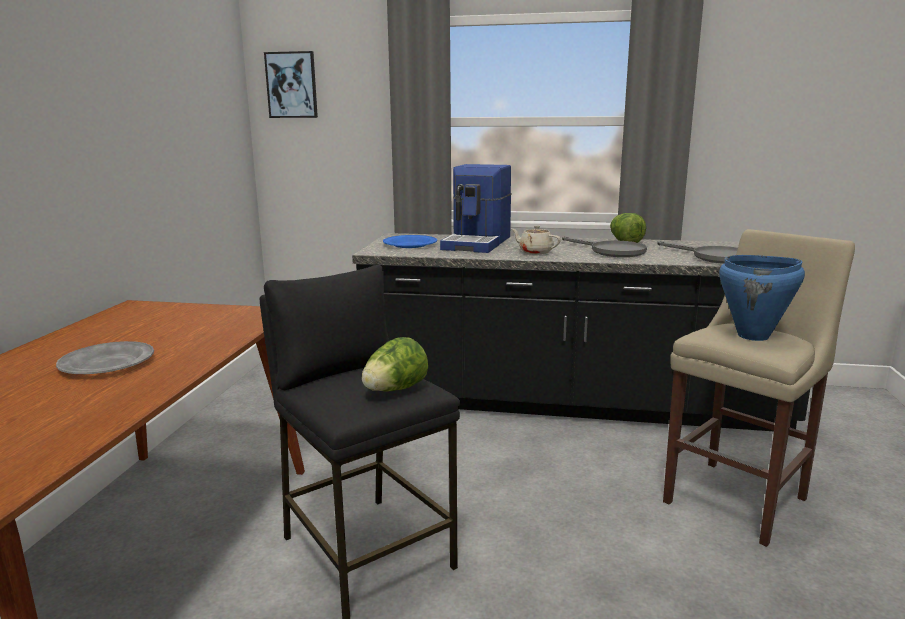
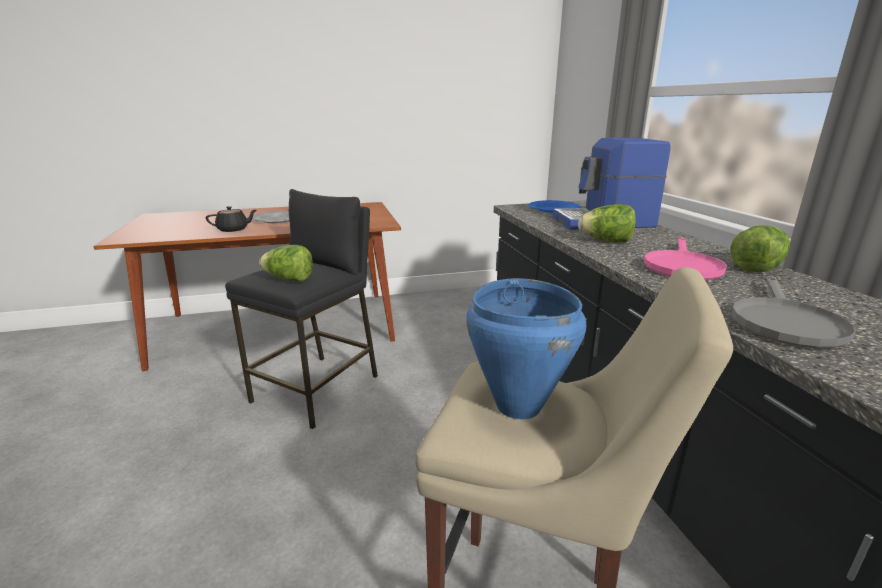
camera: 65 degrees right, 5 degrees up
(115, 396) = (233, 229): none -> black teapot
(292, 85) = (575, 61): picture -> none
(535, 252) = (606, 241): beige teapot -> lettuce
(611, 251) = (681, 266): grey frying pan -> pink frying pan

